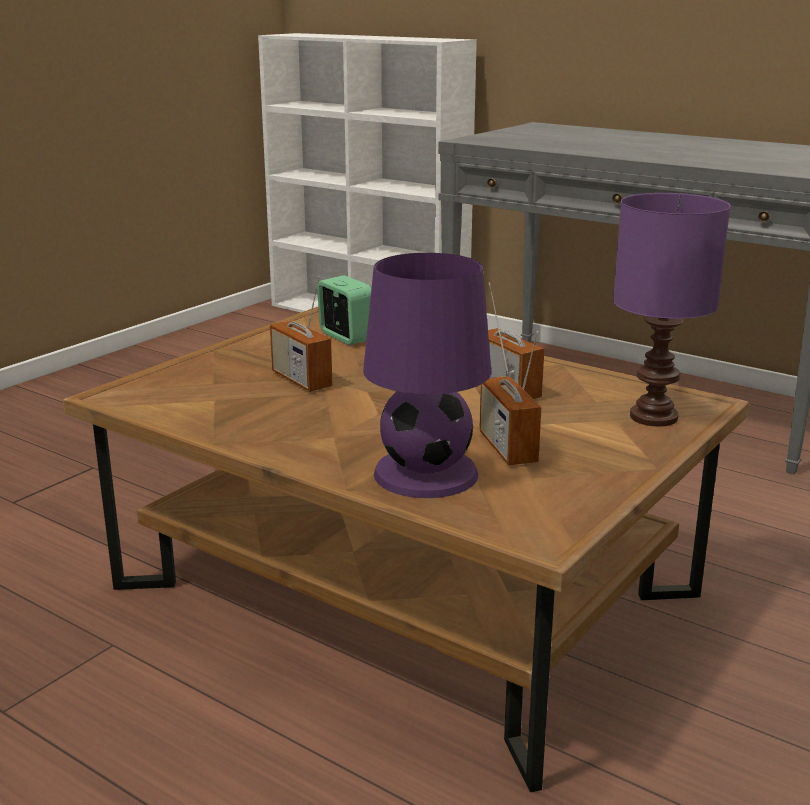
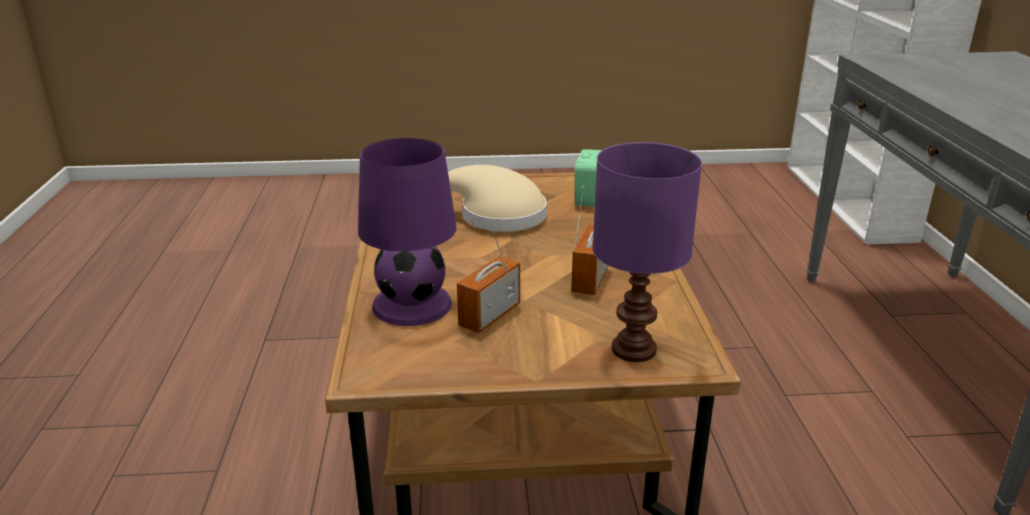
camera: 50 degrees right, 5 degrees up
(301, 380) = (495, 216): radio -> beige hat

